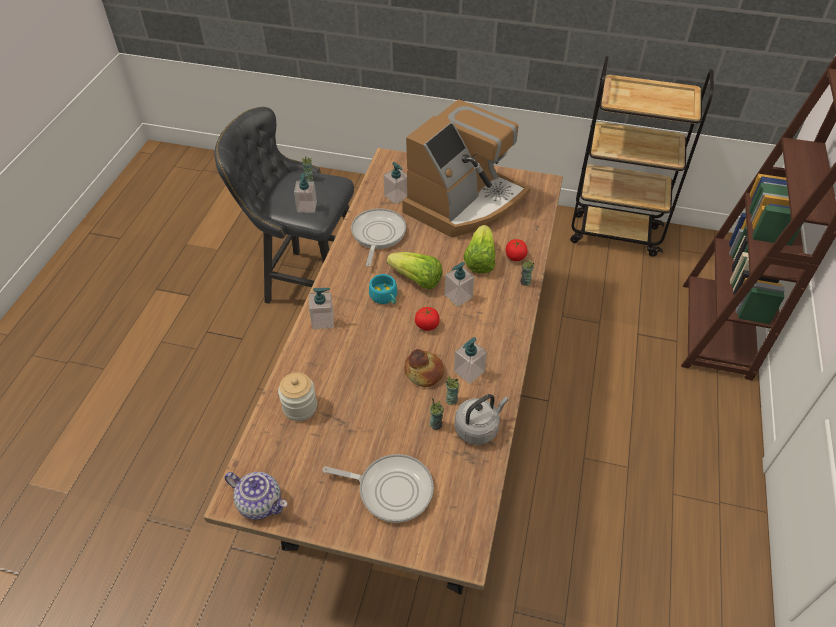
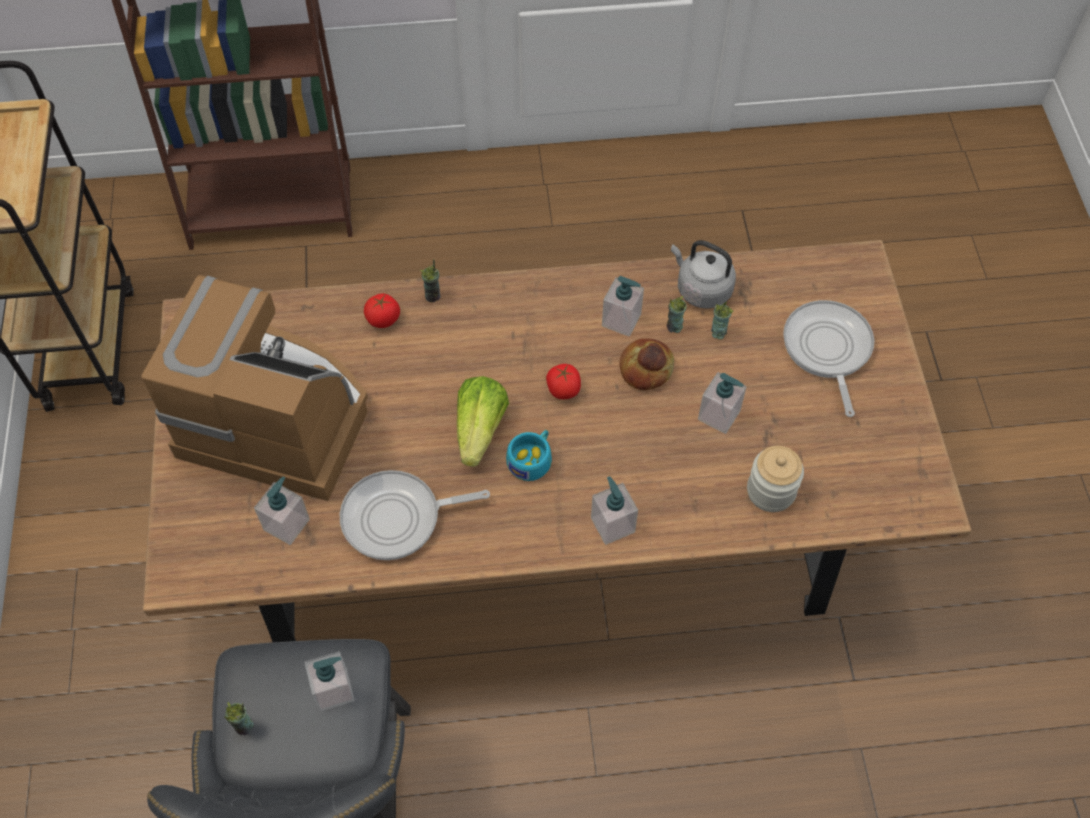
camera: 110 degrees left, 10 degrees up
(261, 503) = (920, 475): teapot -> none
(458, 296) = (492, 368): soap dispenser -> soap dispenser (719, 415)
(480, 260) = (406, 361): lettuce -> none

